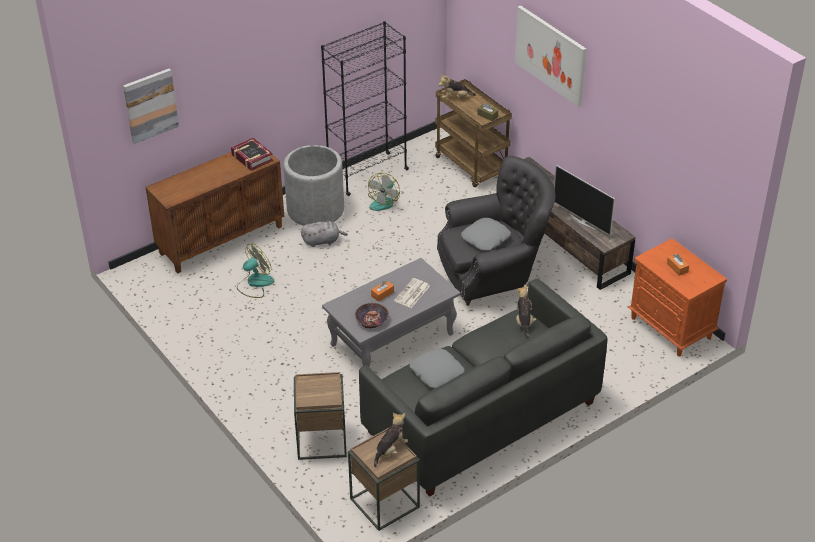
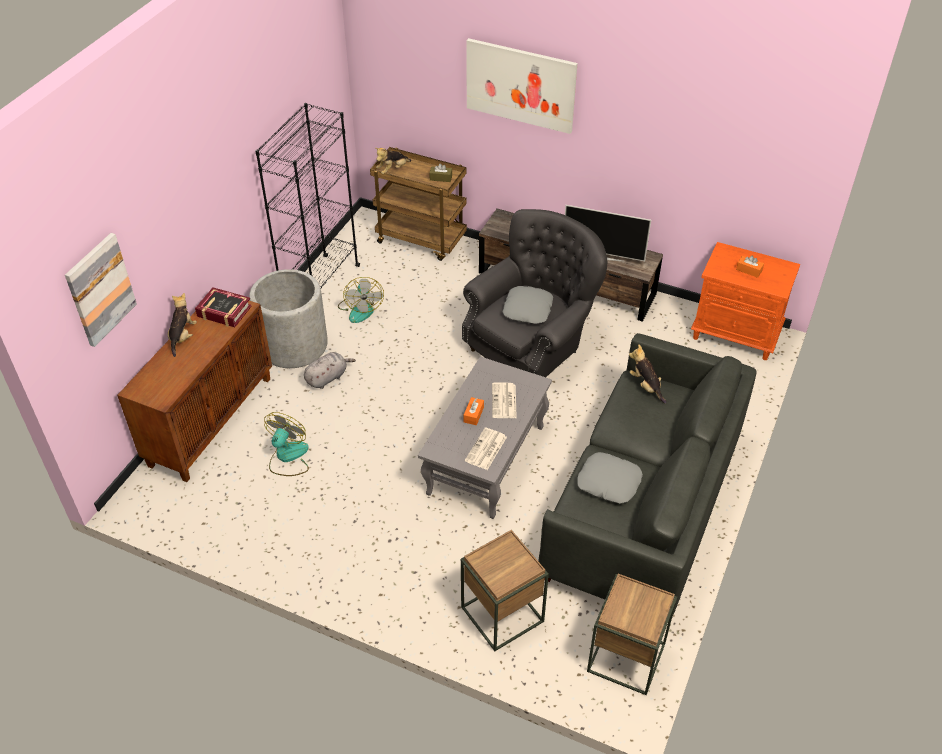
camera: 30 degrees left, 5 degrees up
(371, 320) = (486, 449): bowl -> newspaper
(390, 450) = (641, 601): plush toy -> plush toy (182, 336)

